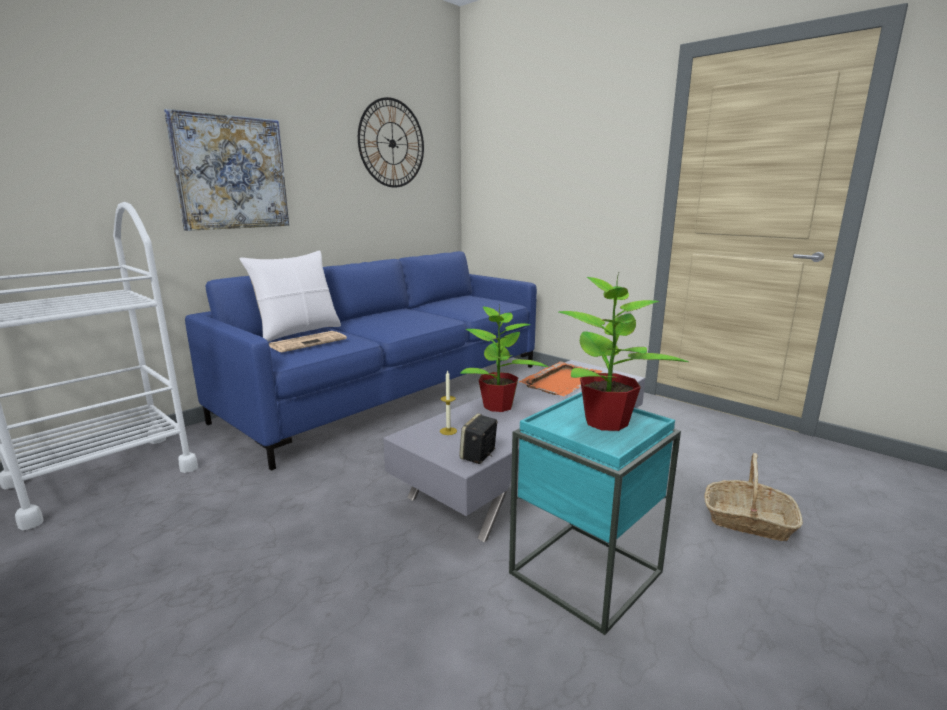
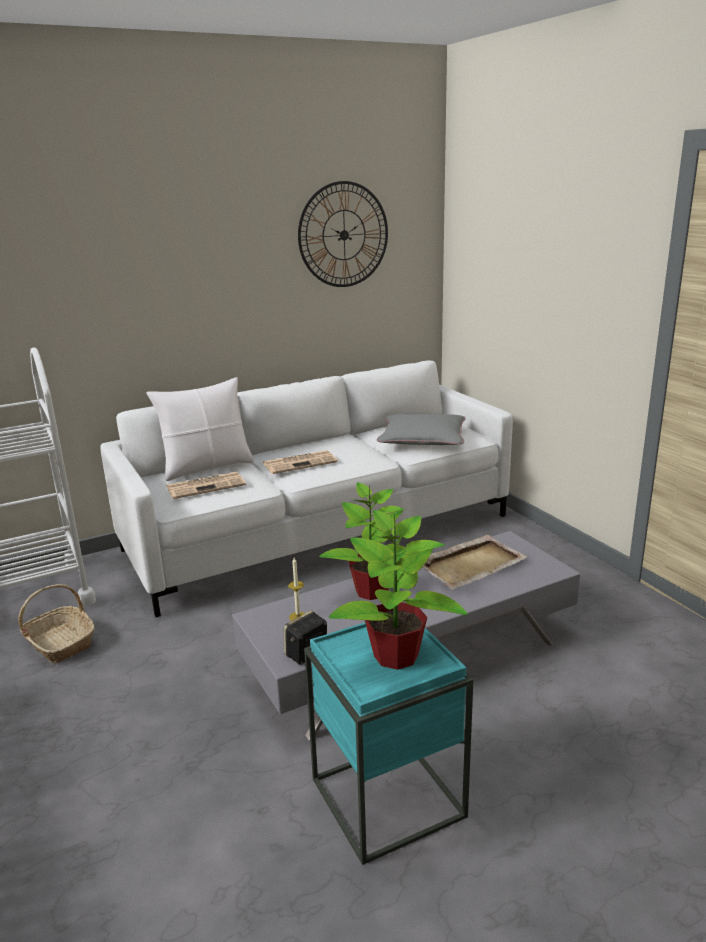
camera: 20 degrees right, 5 degrees up
(231, 173) = (149, 294): picture -> none
(383, 323) = (300, 462): none -> newspaper
(392, 391) = (319, 533): blue sofa -> white sofa
(471, 305) = (422, 438): none -> grey pillow
(562, 381) = (471, 564): orange tray -> beige tray
(748, 521) = (617, 781): basket -> basket (60, 643)

